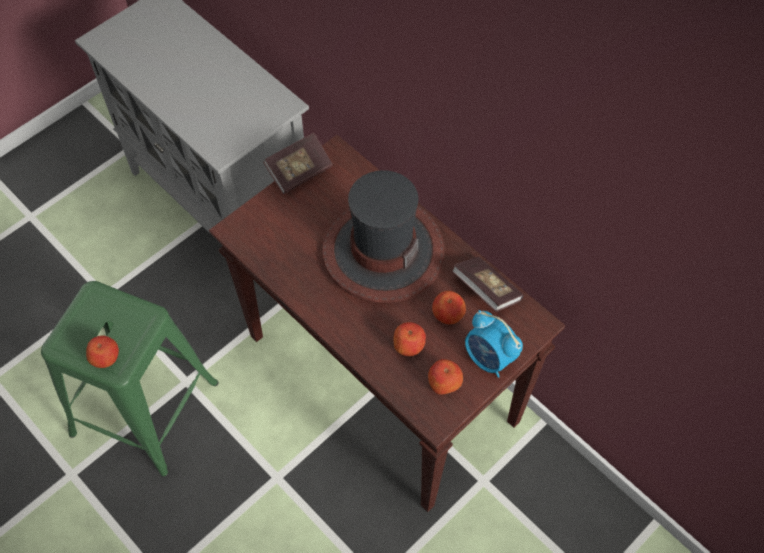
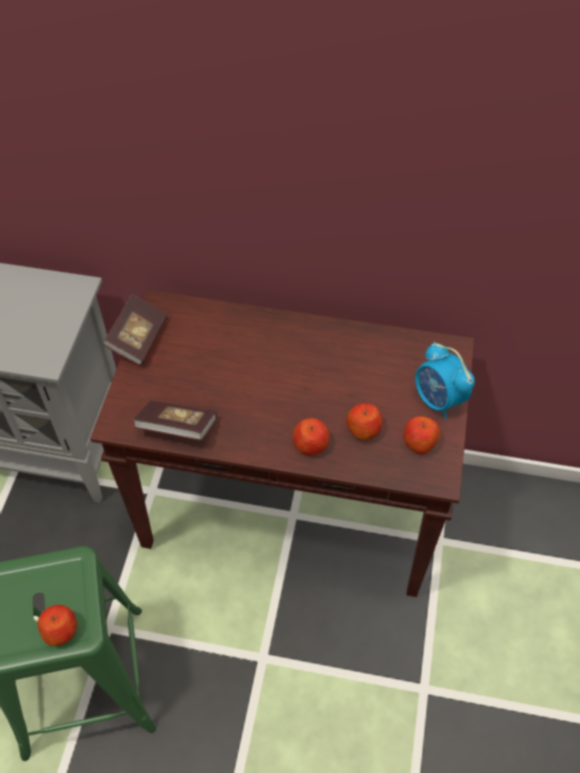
camera: 35 degrees left, 5 degrees down
(382, 251) = (273, 365): hat -> none
(448, 314) = (374, 384): apple -> apple (311, 445)
(486, 290) = (388, 346): book -> book (177, 428)
(489, 358) = (438, 400): alarm clock -> alarm clock turned 45 degrees clockwise

